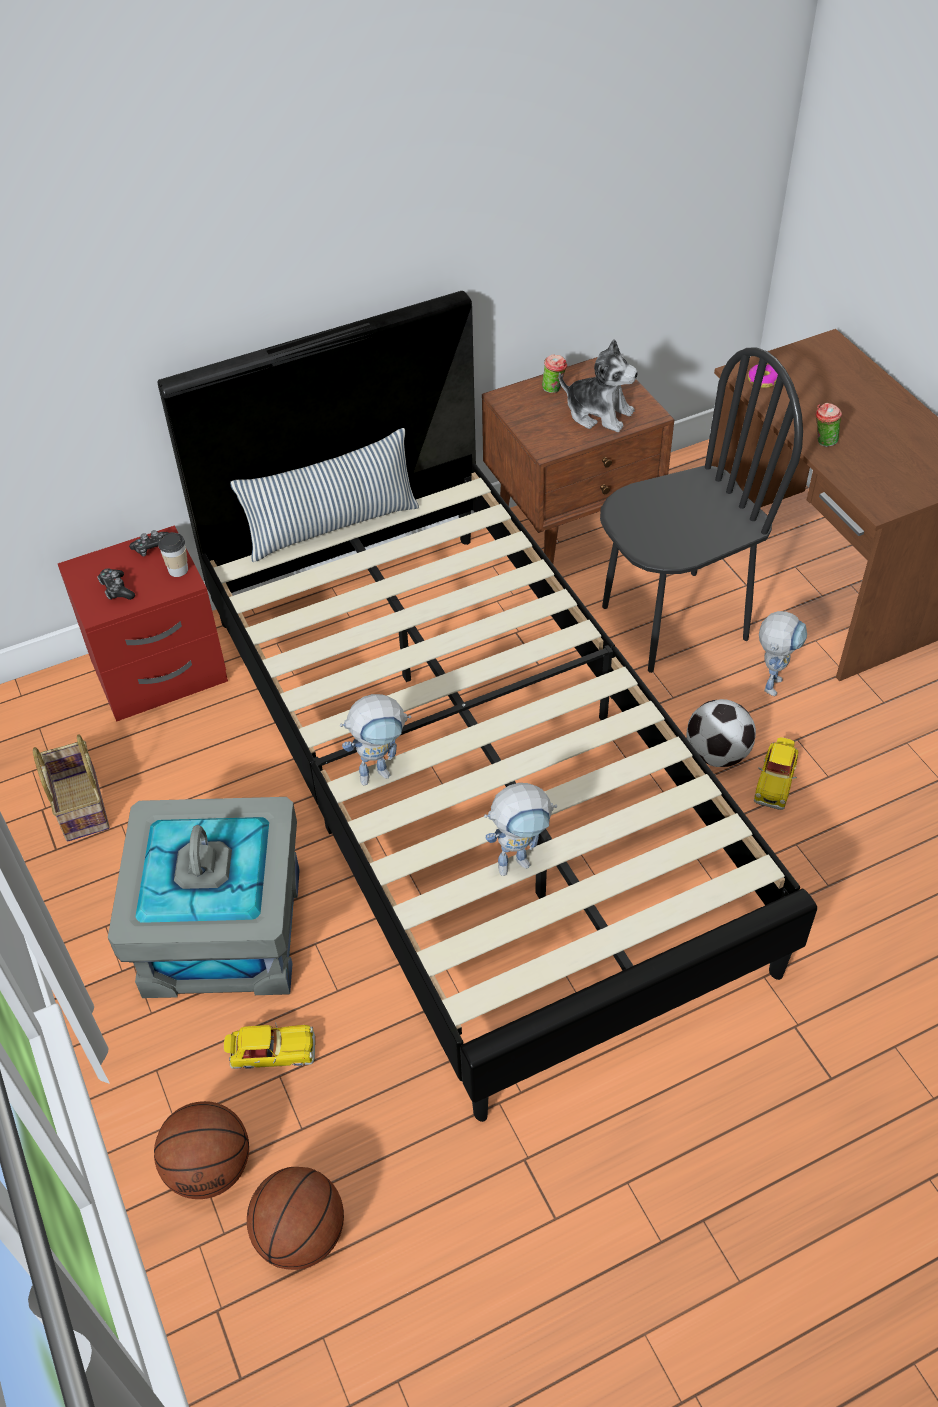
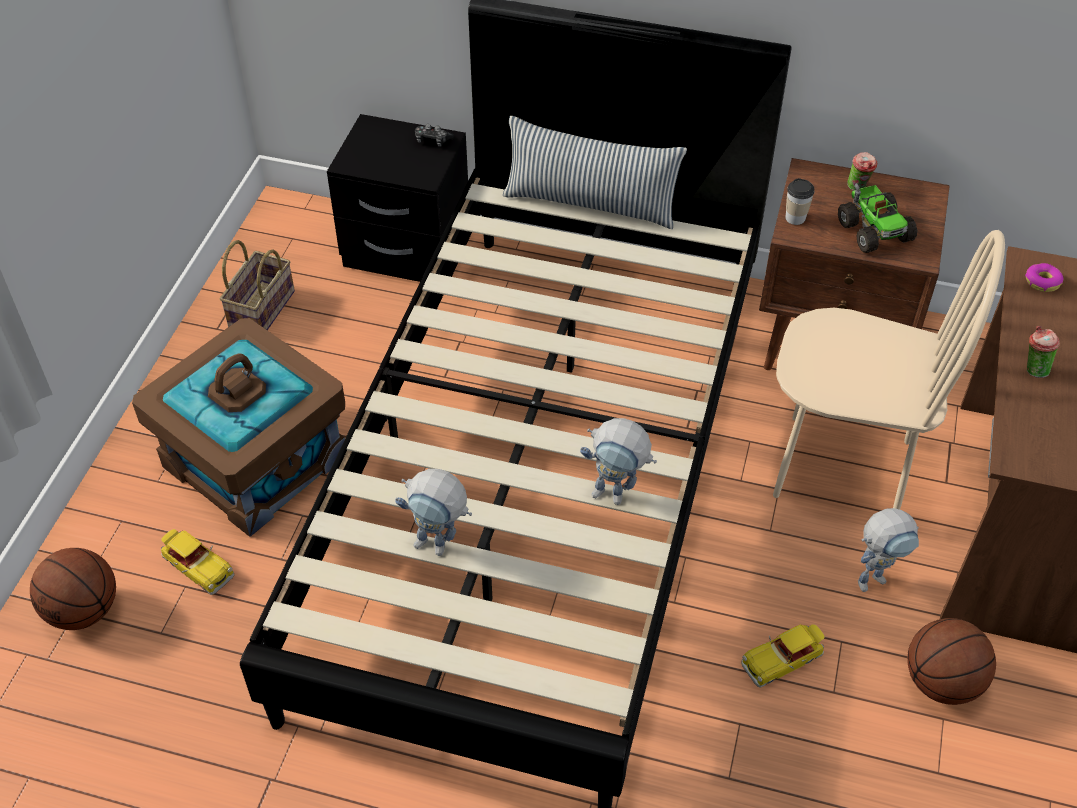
camera: 40 degrees right, 0 degrees up
(117, 589) = (376, 156): game controller -> none
(160, 673) = (406, 251): red nightstand -> black nightstand
(178, 570) = (431, 167): cup -> cup (795, 218)
(222, 931) = (254, 460): grey storage box -> brown storage box
(300, 1235) = (86, 701): basketball -> basketball (941, 682)
(381, 771) = (418, 409): toy robot -> toy robot (617, 495)
(599, 413) = (874, 230): plush toy -> toy truck
(673, 621) = (842, 469): black chair -> beige chair
(717, 754) = (755, 602): football -> none

